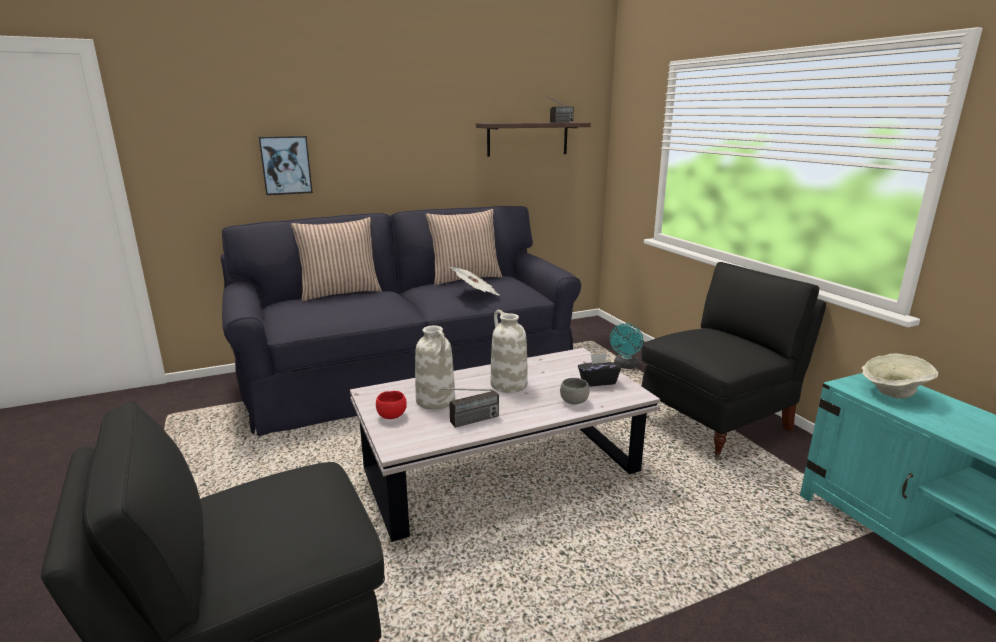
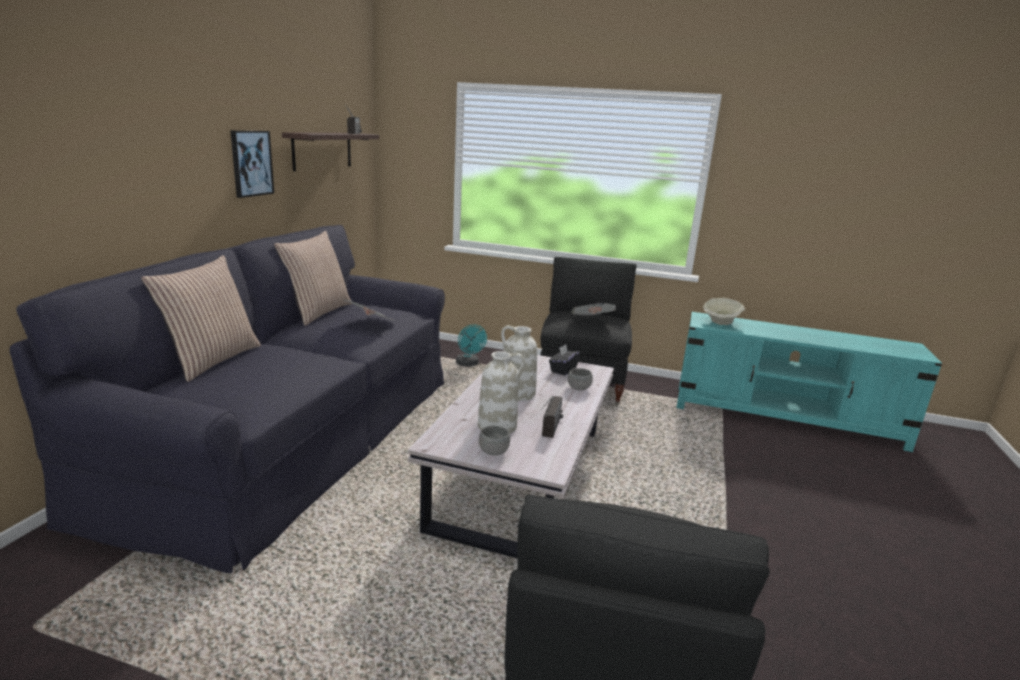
camera: 50 degrees left, 0 degrees up
(286, 165) = (84, 192): picture -> picture (251, 163)
(392, 416) = (493, 452): red bowl -> grey bowl
(706, 344) = (591, 321): none -> newspaper

